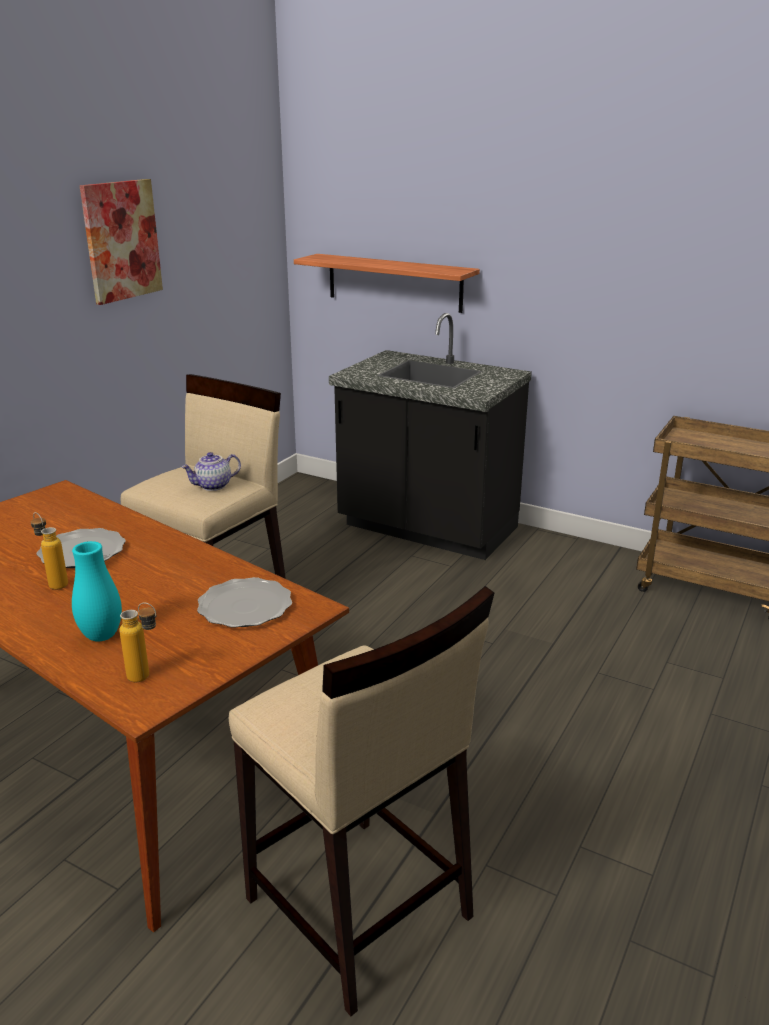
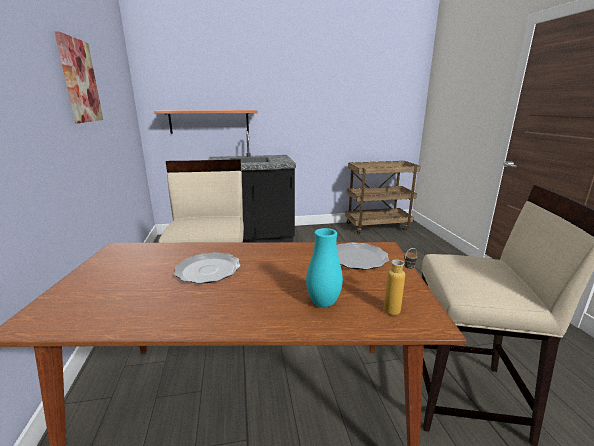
camera: 40 degrees left, 5 degrees down
(54, 583) = (226, 291): bottle -> none
(213, 486) = (217, 221): teapot -> none

